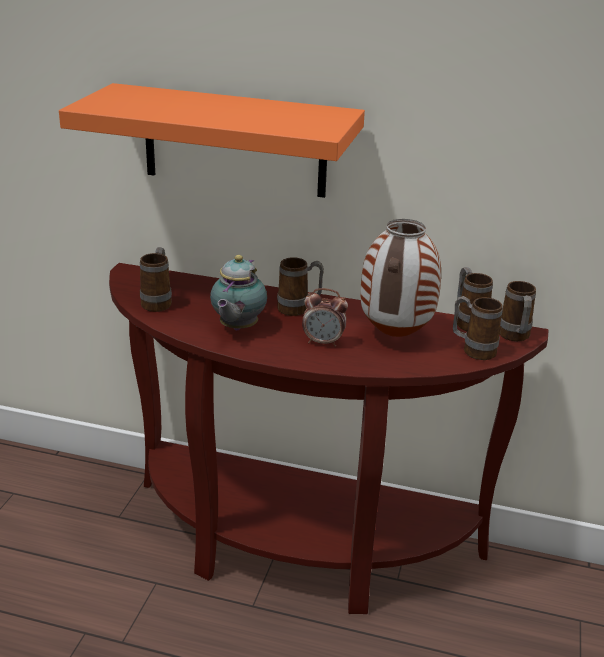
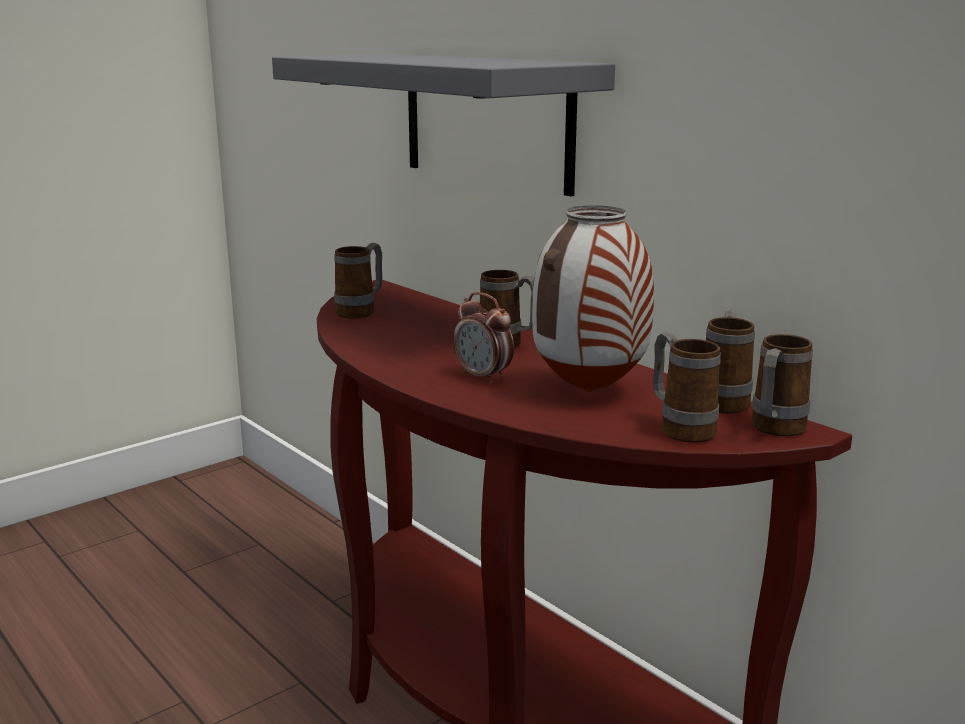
camera: 35 degrees right, 10 degrees down
(234, 141) = (486, 120): orange shelf -> grey shelf
(237, 328) = (404, 346): teapot -> none

